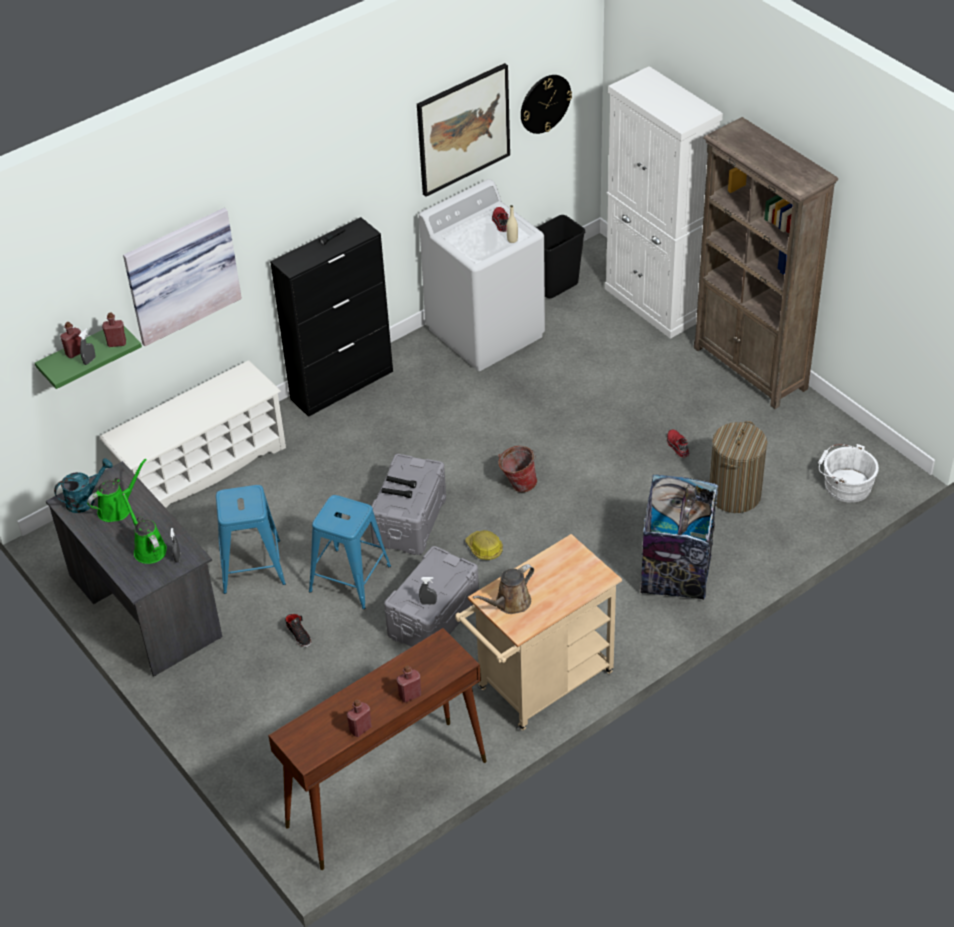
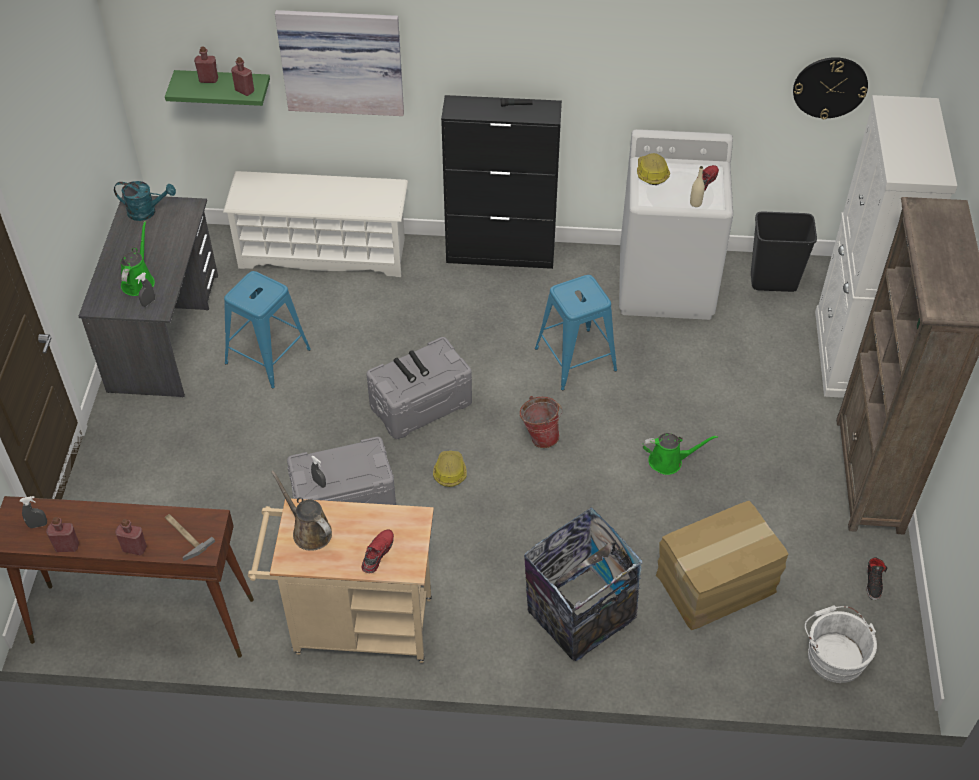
camera: 40 degrees right, 5 degrees up
(89, 361) = (209, 92): grey spray bottle -> grey spray bottle (38, 525)
(117, 508) = (158, 234): green watering can -> green watering can (669, 461)
(299, 635) = (235, 437): black shoe -> black shoe (873, 583)
(349, 579) = (322, 419): blue stool -> blue stool (575, 359)
(433, 663) = (183, 535): none -> hammer
(458, 238) = (651, 173): none -> hard hat
(463, 129) = (713, 66): picture -> none
(510, 603) = (309, 531): brown watering can -> brown watering can turned 45 degrees clockwise
(677, 446) = (715, 500): red shoe -> red shoe (377, 553)
(734, 495) = (716, 585): laundry basket -> cardboard box

